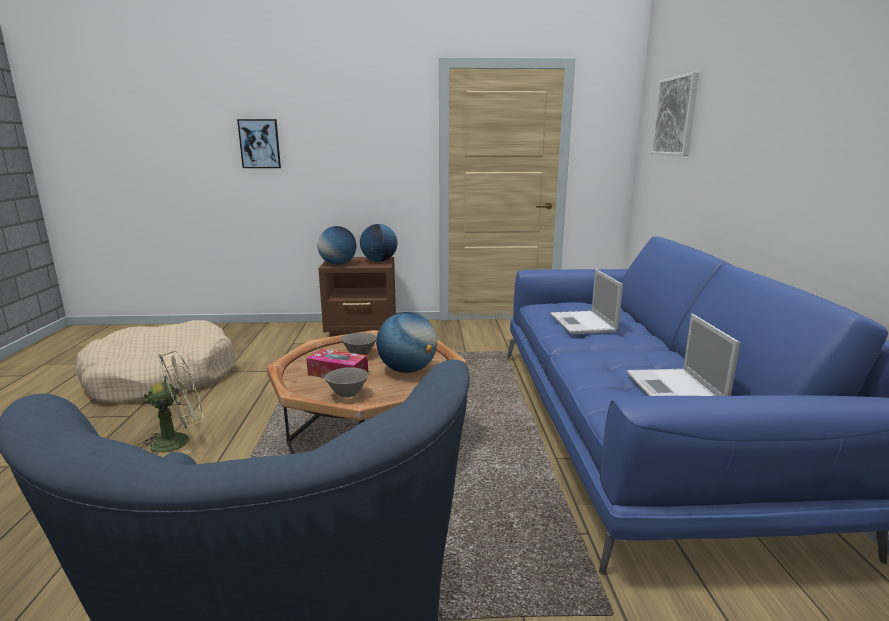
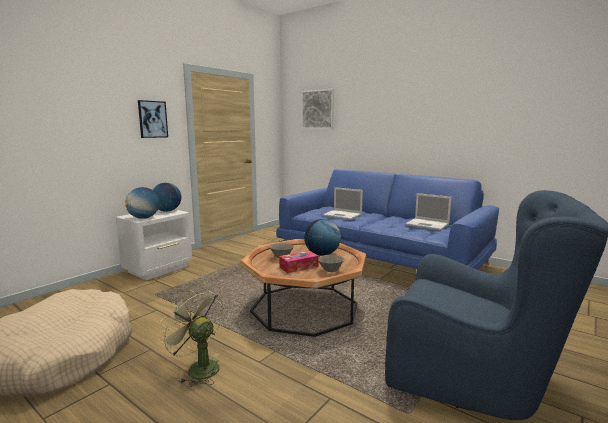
camera: 50 degrees left, 5 degrees down
(179, 440) = (198, 368): green fan -> green fan turned 60 degrees counterclockwise
(260, 144) = (44, 121): picture -> picture (152, 119)
(362, 331) = (159, 269): brown nightstand -> white nightstand

